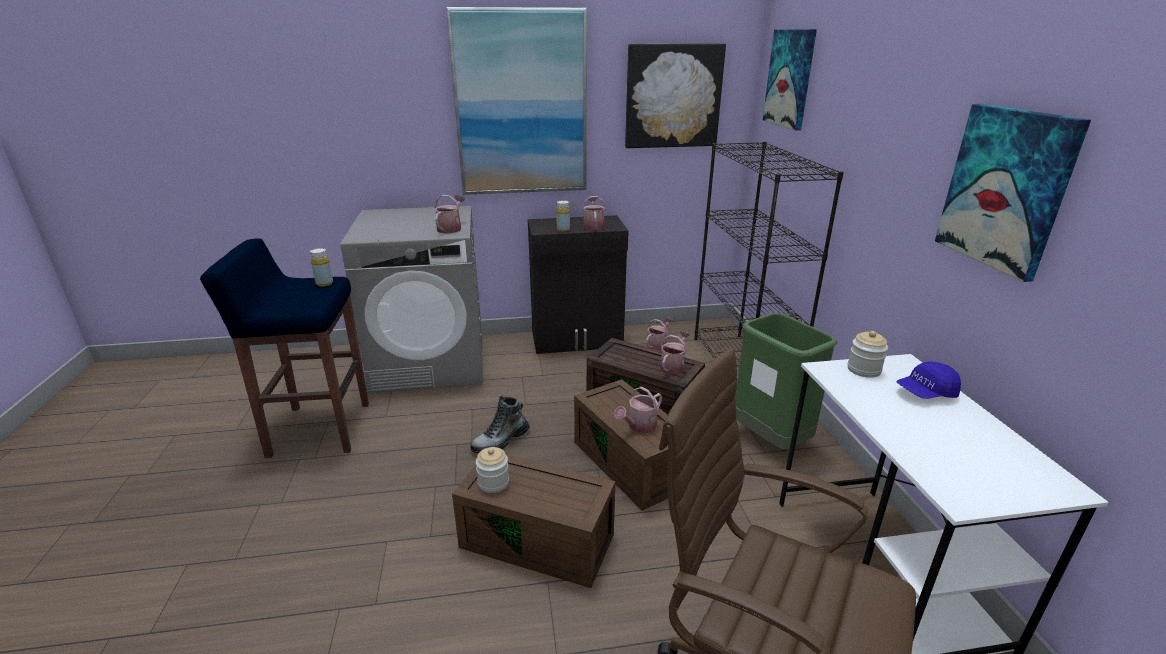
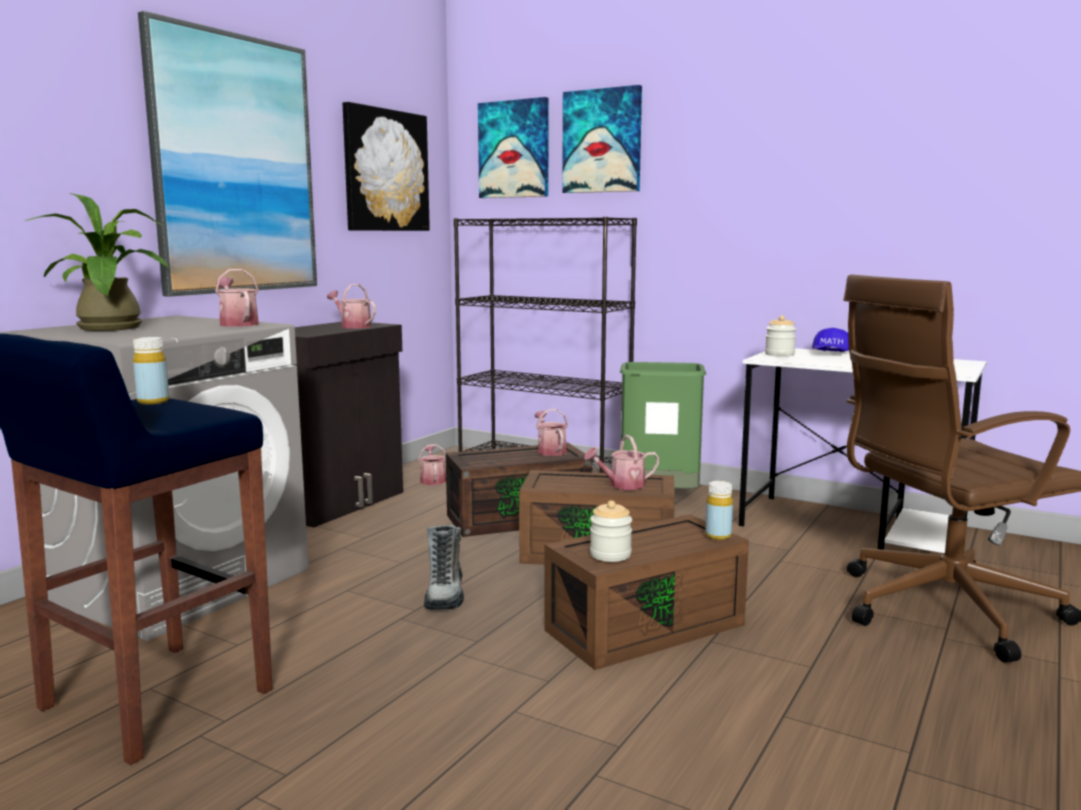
camera: 50 degrees left, 15 degrees down
(395, 219) = (111, 329): none -> potted plant
(563, 230) = (330, 331): yellow bottle -> yellow bottle (718, 536)
(639, 426) = (622, 485): watering can -> watering can turned 75 degrees clockwise
(1006, 189) = (827, 185): picture -> picture (602, 141)

